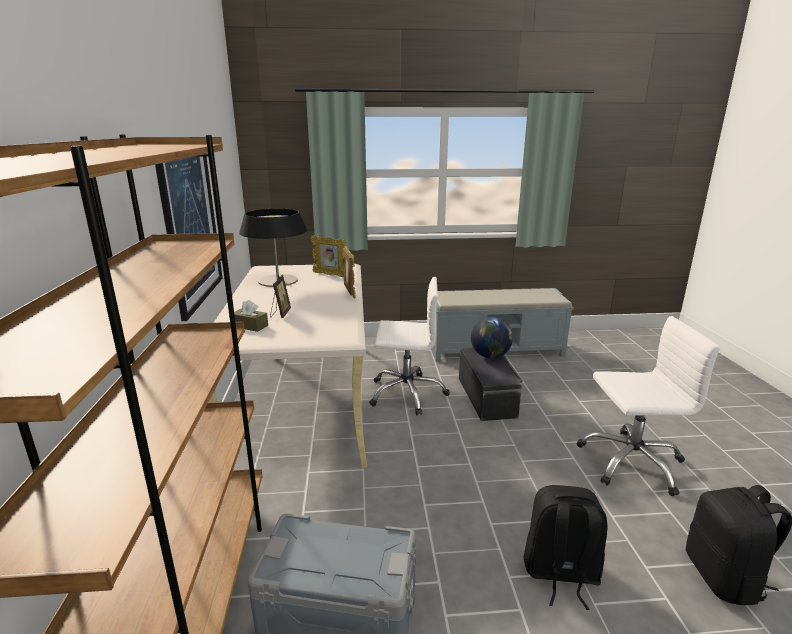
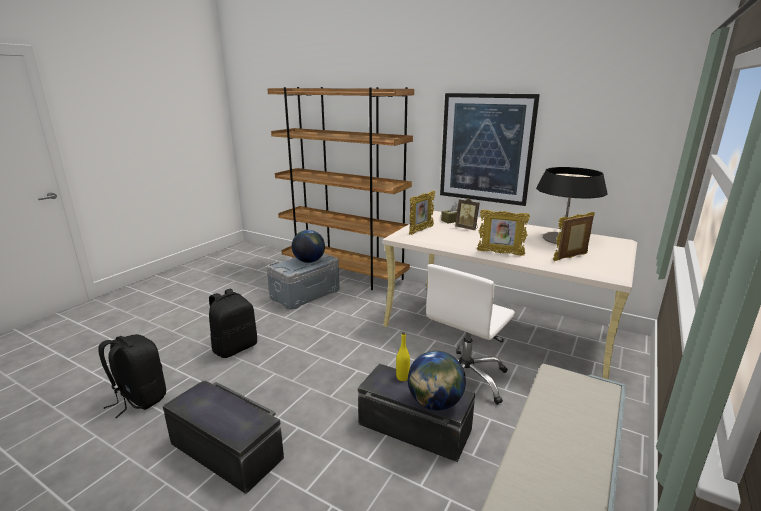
camera: 125 degrees right, 0 degrees up
(317, 331) = (420, 230): none -> picture frame
(321, 551) = (309, 261): none -> globe
(484, 372) = (402, 377): none -> yellow bottle
(631, 462) = (227, 449): white office chair -> black storage box

